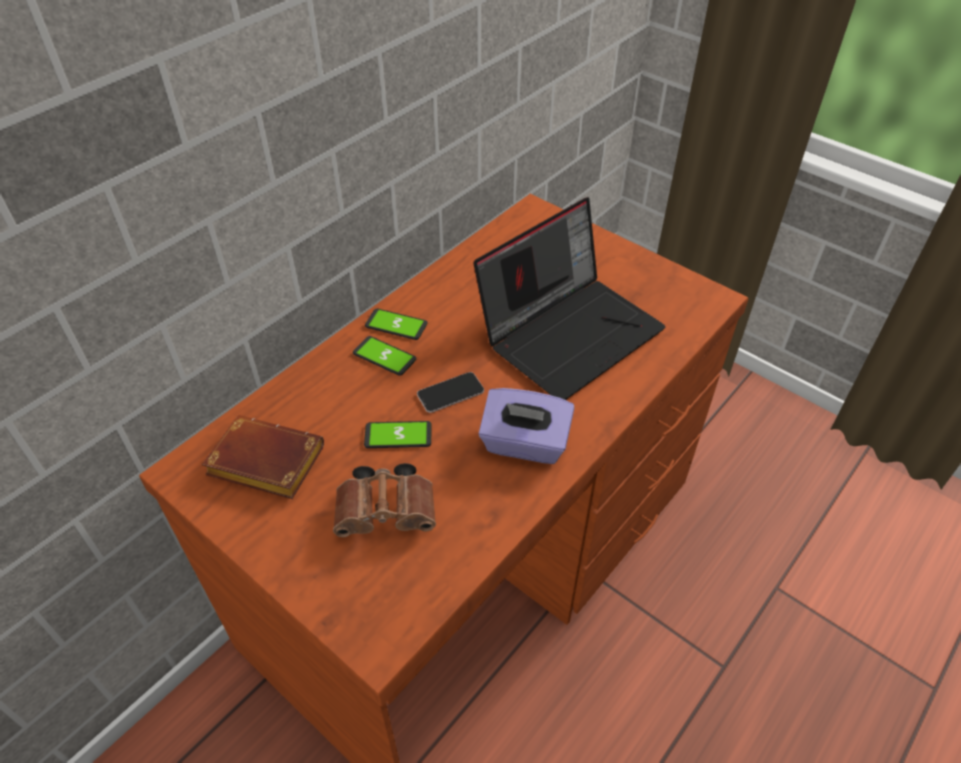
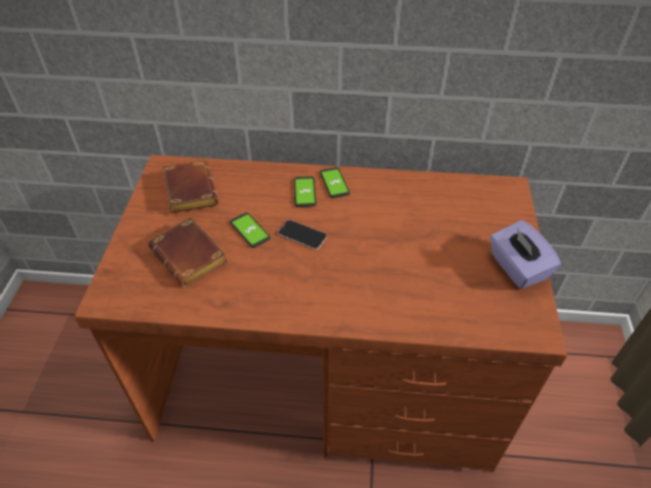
camera: 55 degrees right, 0 degrees up
(389, 512) = (192, 257): brown binoculars -> brown book
(524, 444) = (290, 291): purple tissue box -> purple tissue box (516, 268)
(570, 331) = (412, 264): laptop -> none

